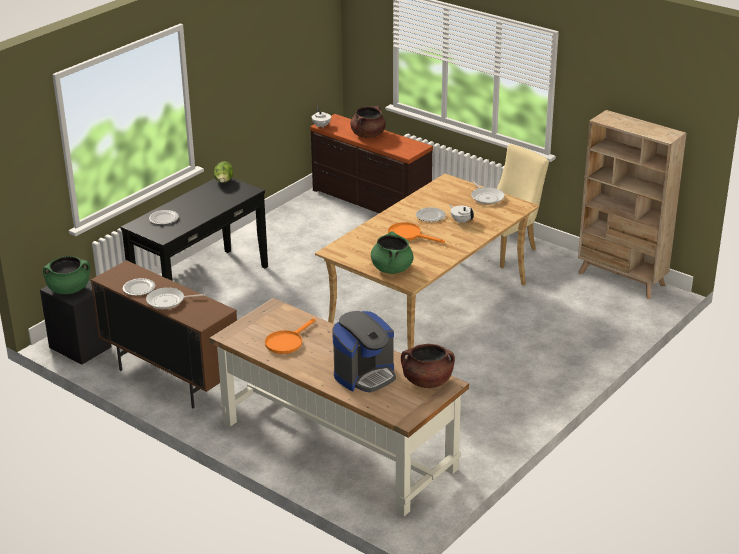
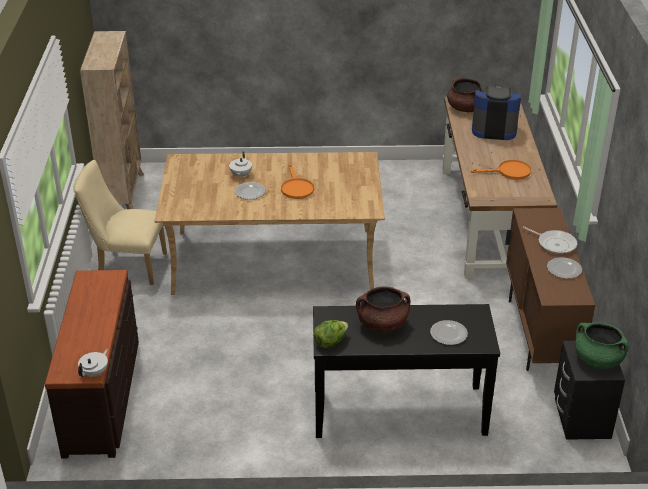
camera: 130 degrees left, 5 degrees up
(368, 135) = (88, 325): brown cooking pot -> brown cooking pot (382, 324)
(391, 268) = (358, 173): green cooking pot -> none
(486, 197) = (182, 180): frying pan -> none

